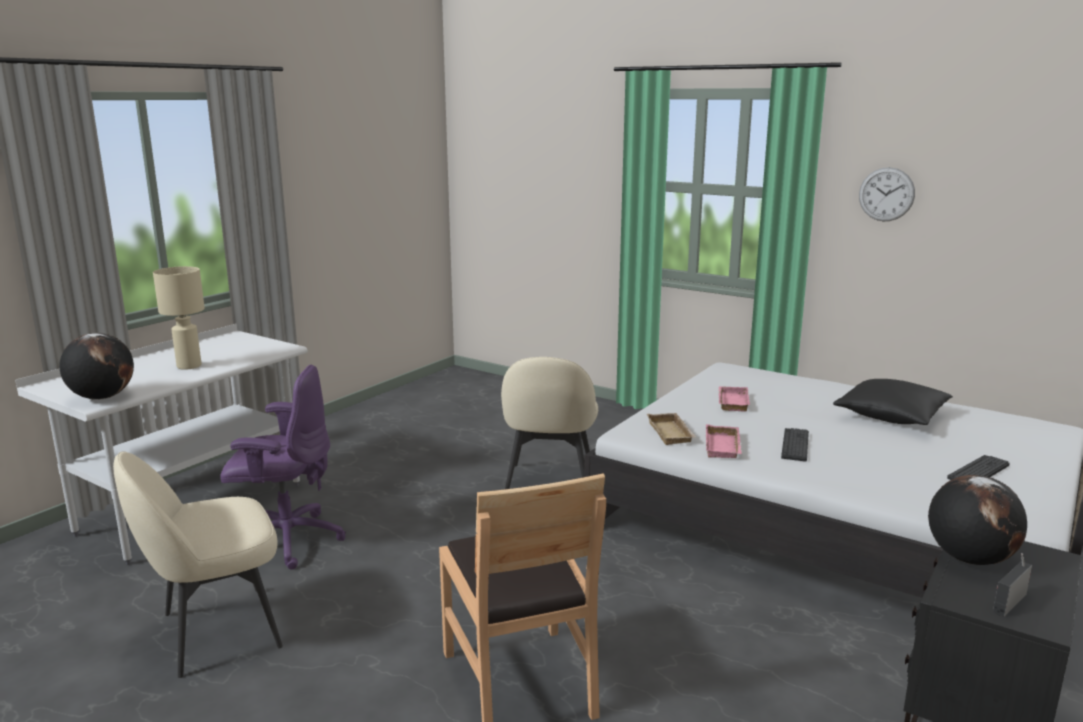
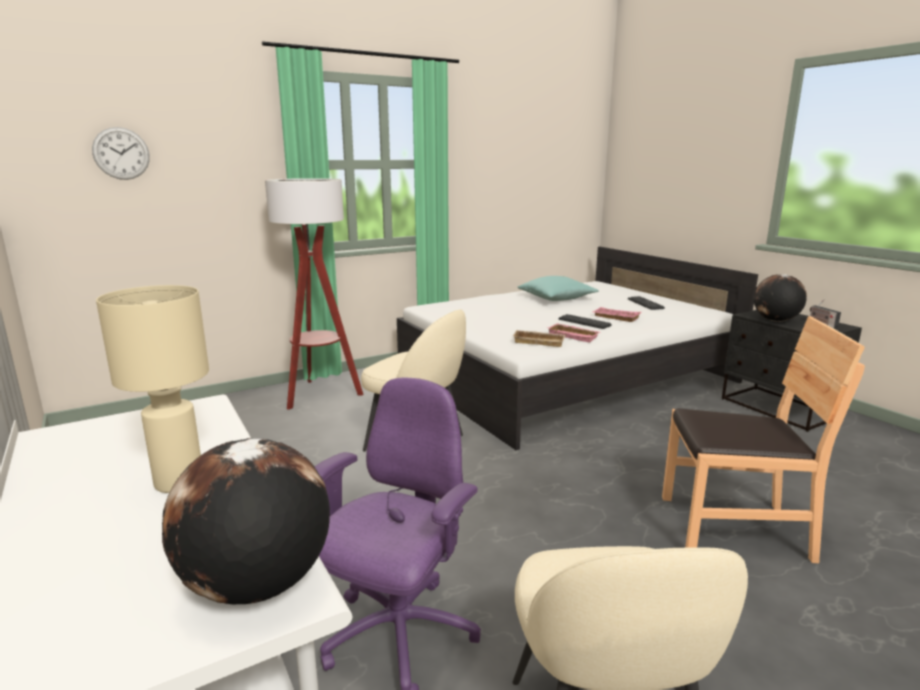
camera: 65 degrees left, 0 degrees up
(602, 419) = (320, 394): none -> floor lamp
(731, 402) = (496, 318): pink tray -> pink tray (615, 317)
(886, 194) = (483, 159): wall clock -> wall clock (121, 153)
(891, 416) = (556, 298): black pillow -> turquoise pillow

